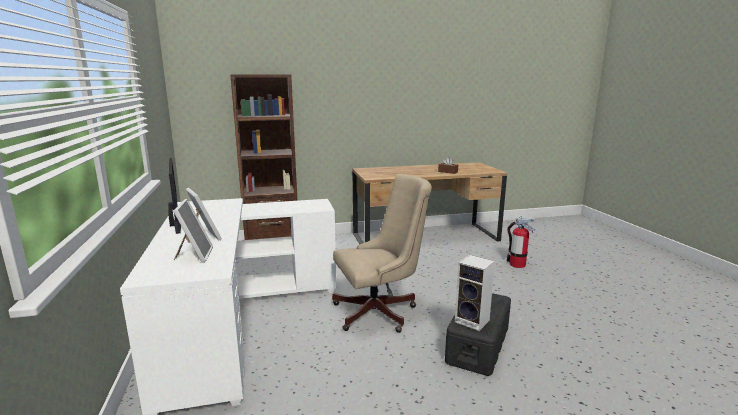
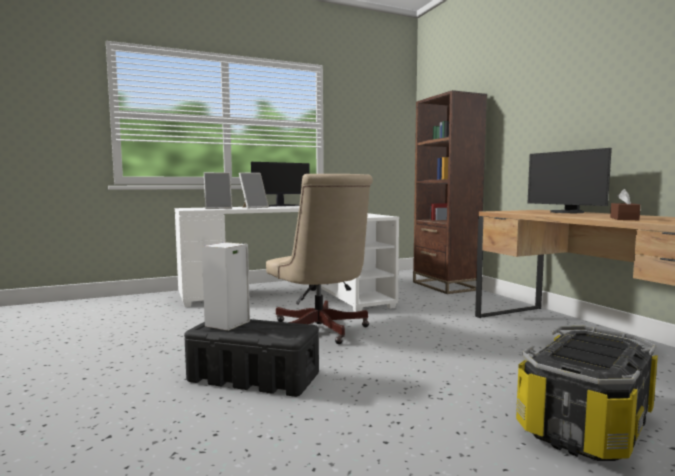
camera: 80 degrees right, 10 degrees down
(392, 170) = (565, 212): none -> monitor
(517, 264) = (586, 424): fire extinguisher -> storage box

